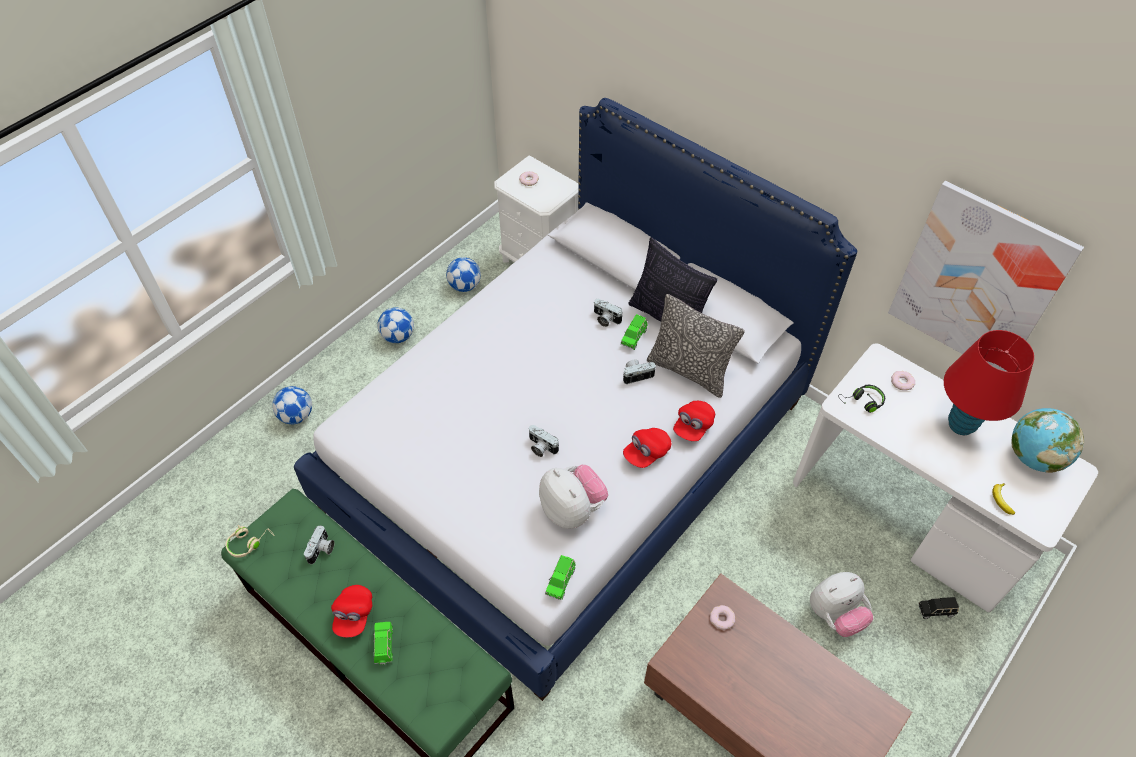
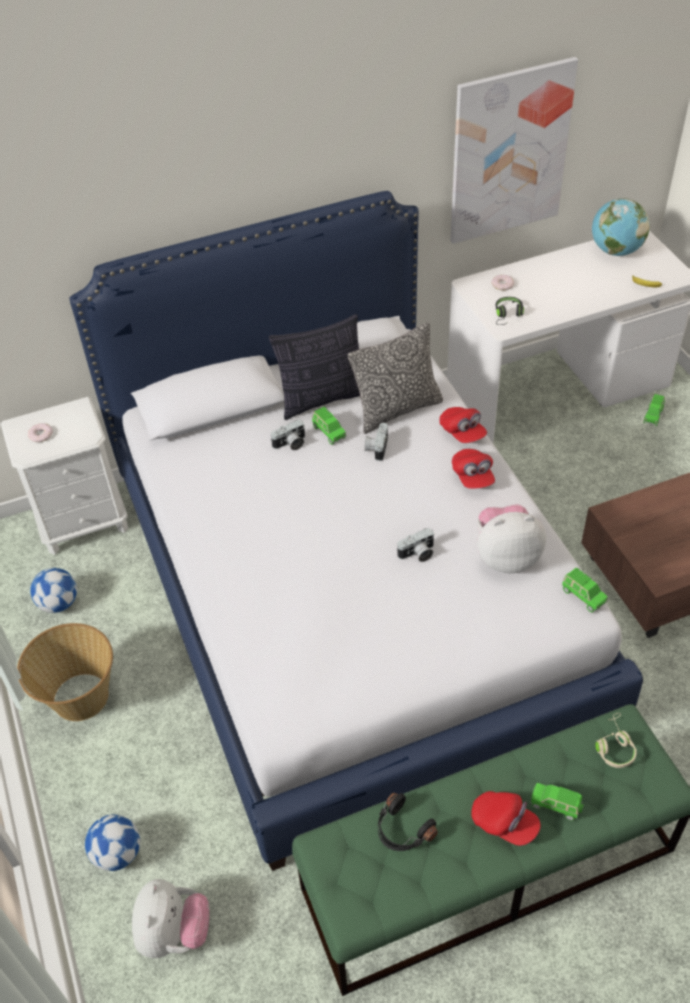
camera: 60 degrees left, 5 degrees down
(249, 542) = (348, 911): beige headphones -> beige headphones (614, 746)
(322, 550) = (402, 830): camera -> black headphones
(398, 336) = (79, 697): football -> basket
(722, 618) = (634, 526): donut -> none
(835, 614) = (627, 478): plush toy -> plush toy (173, 933)
(936, 610) = (653, 415): black toy car -> green toy car
(961, 425) = (564, 272): red table lamp -> none

